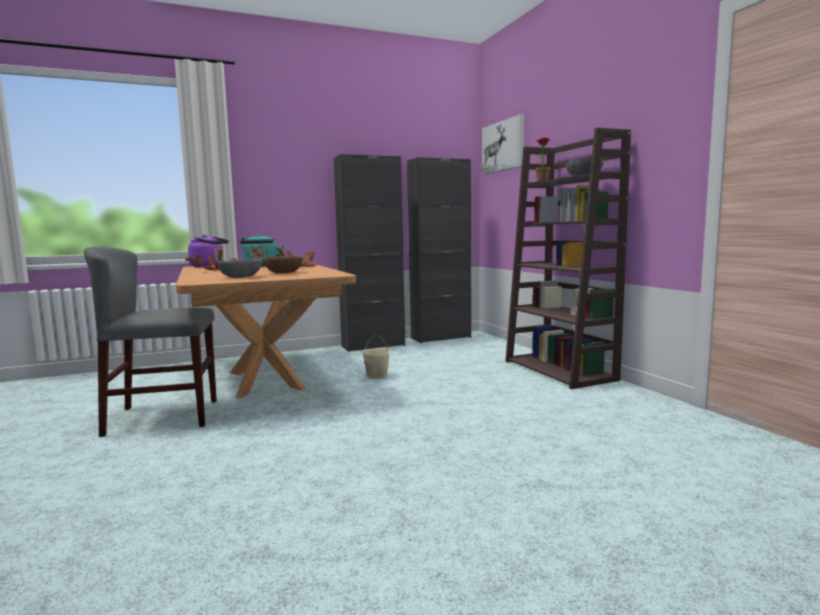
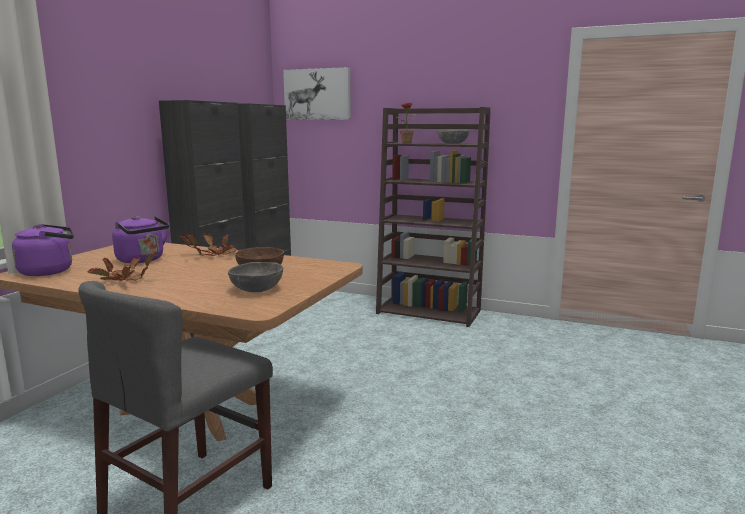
camera: 45 degrees left, 5 degrees up
(261, 266) = (142, 260): turquoise kettle -> purple kettle
(376, 376) = (304, 361): beige bucket -> none

